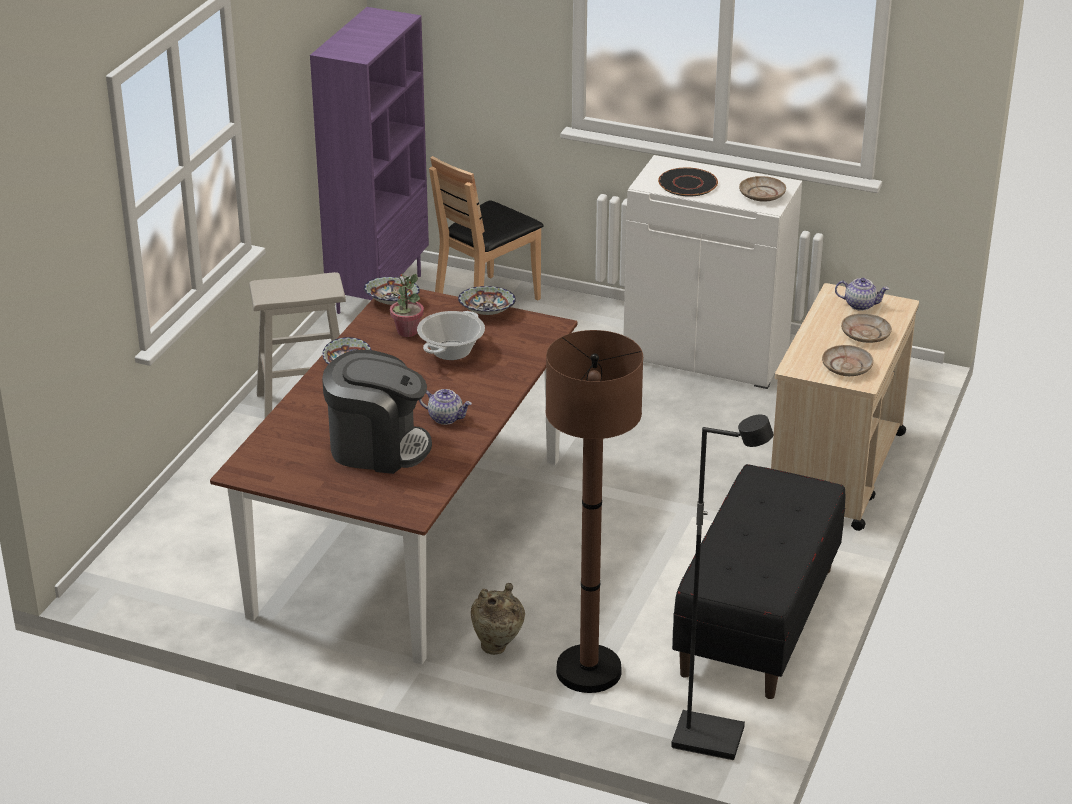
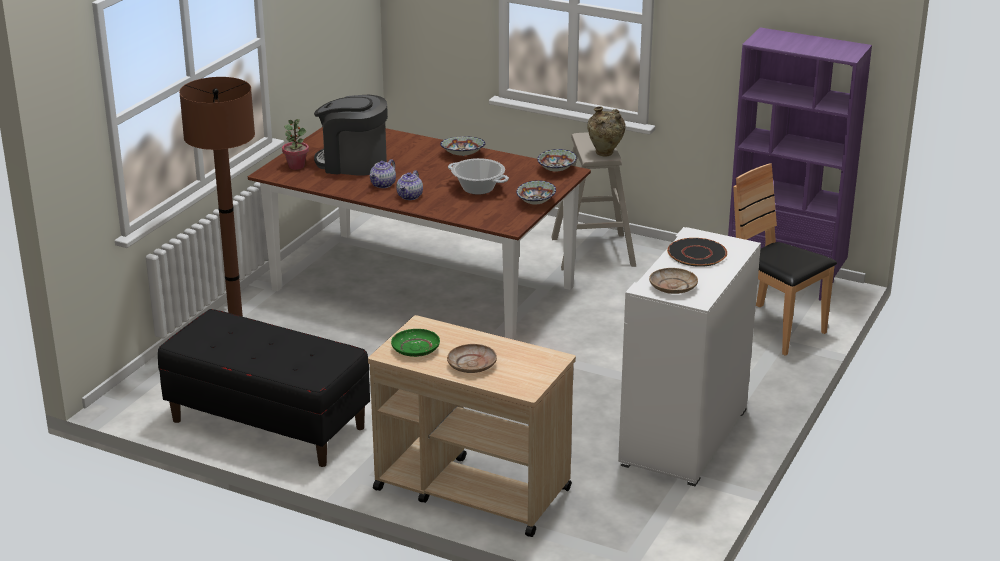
camera: 95 degrees right, 5 degrees down
(377, 447) = (353, 163): coffee machine -> coffee machine turned 90 degrees clockwise
(407, 331) = (510, 174): potted plant -> potted plant (296, 166)
(497, 647) = (280, 316): beige vase -> beige vase (605, 154)
(709, 737) = (144, 391): black floor lamp -> none
(847, 367) = (415, 349): beige plate -> green plate
(860, 305) = (529, 369): teapot -> teapot (410, 196)

